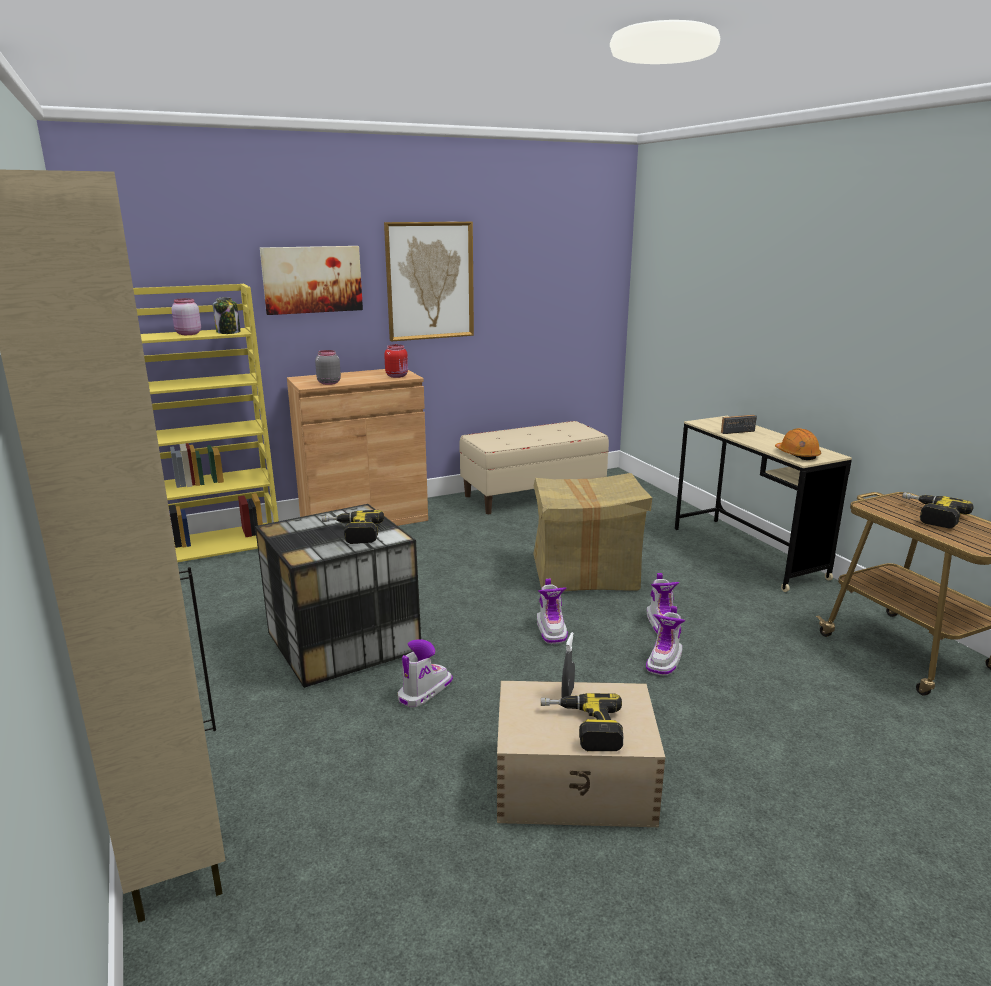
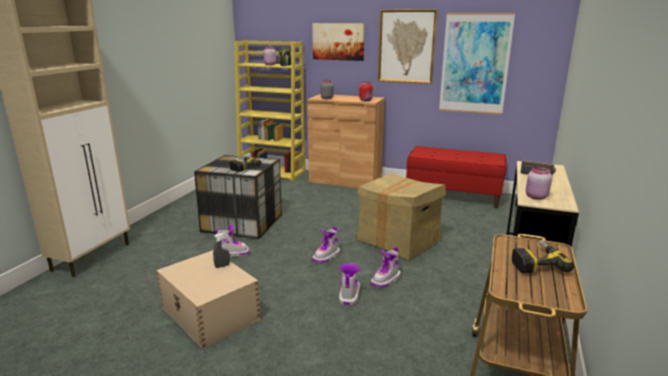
camera: 45 degrees right, 0 degrees up
(526, 300) = (475, 64): none -> picture
(533, 495) = (453, 195): beige bench -> red bench
(582, 728) = (197, 279): power drill -> none
(664, 661) = (349, 295): boot -> boot turned 120 degrees clockwise
(797, 454) = (536, 197): orange hard hat -> pink jar

